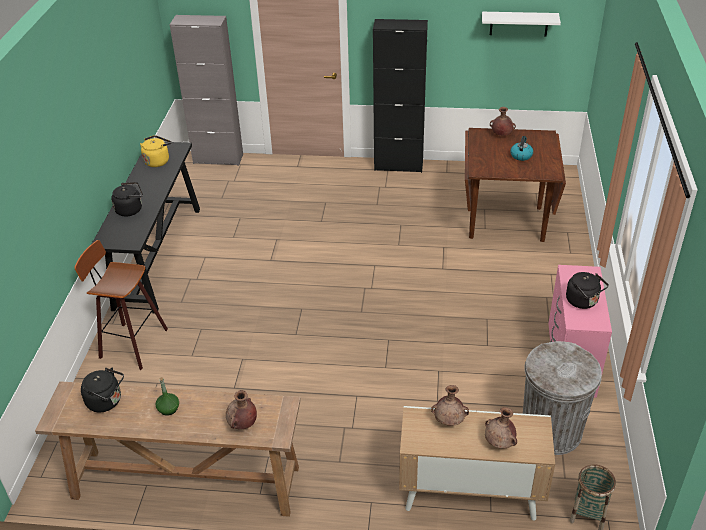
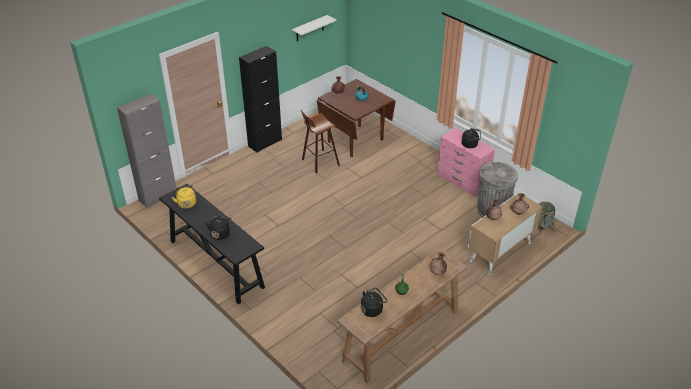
camera: 50 degrees left, 0 degrees up
(131, 344) = (277, 309): stool -> stool (319, 162)

